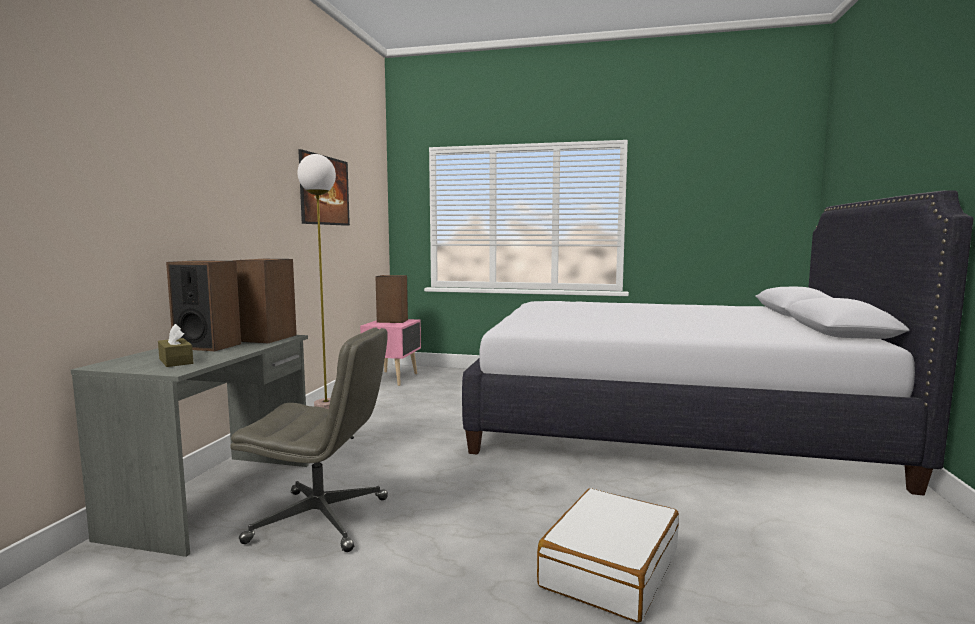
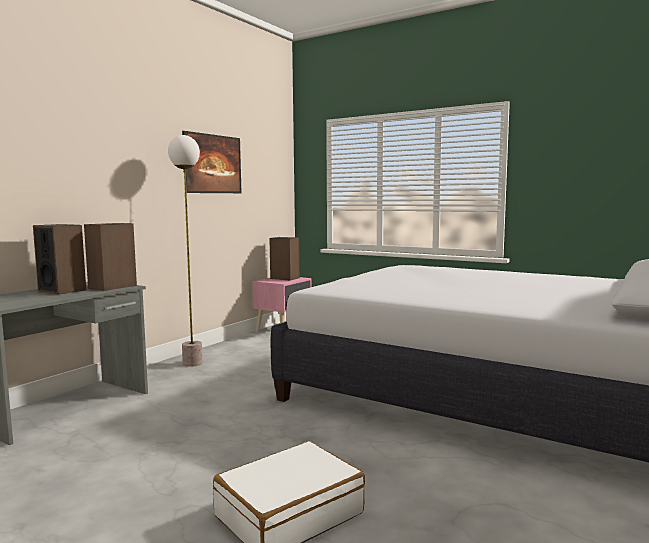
camera: 20 degrees right, 0 degrees up
(176, 361) = (20, 300): brown tissue box -> none
(321, 520) = (115, 435): grey office chair -> none

